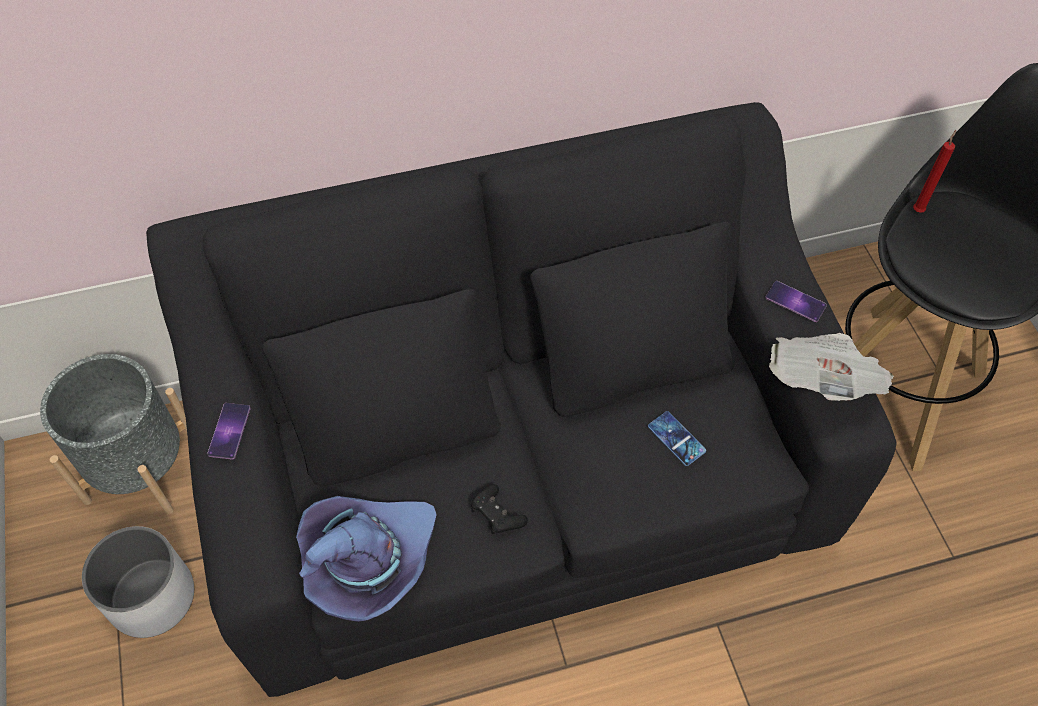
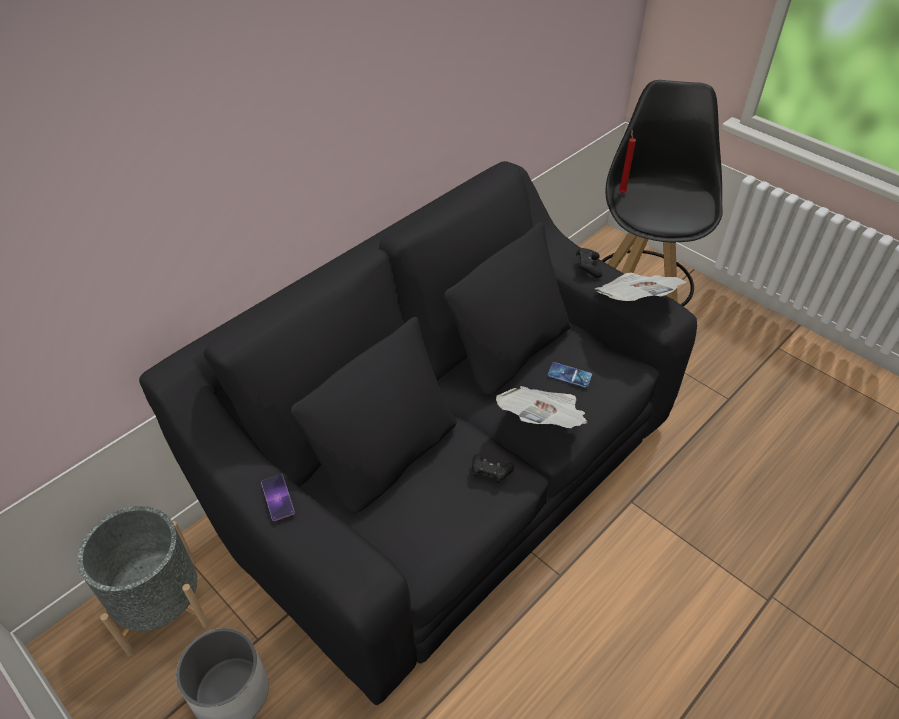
camera: 30 degrees left, 10 degrees down
(367, 561) = (425, 543): purple hat -> none
(597, 484) = (542, 421): none -> newspaper
(795, 301) = (587, 267): phone -> black game controller

